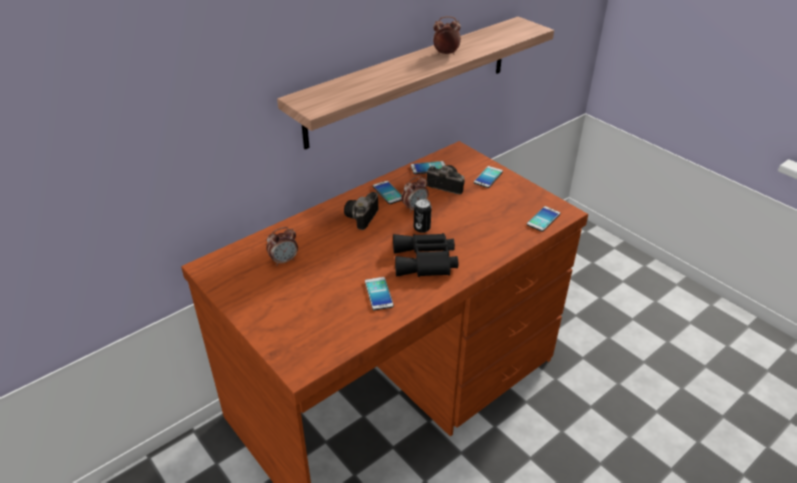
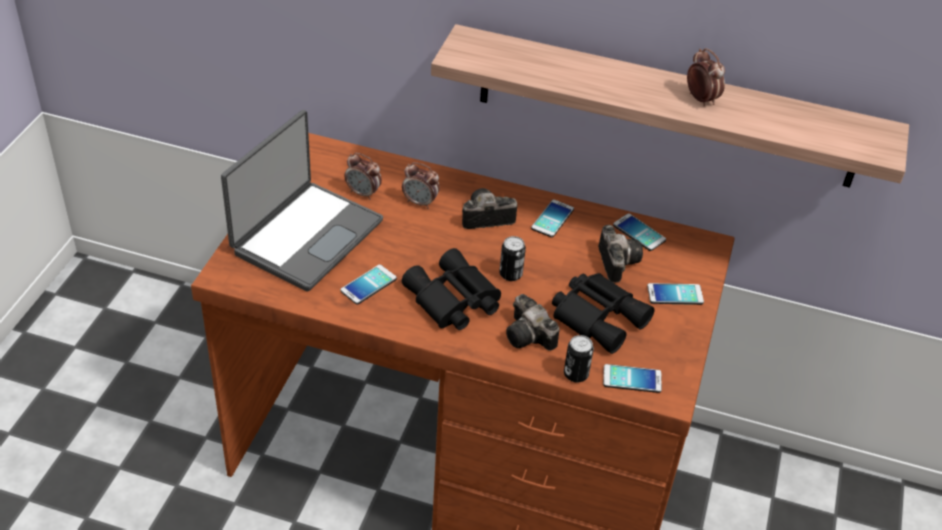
camera: 55 degrees right, 5 degrees up
(300, 306) = (305, 236): none -> laptop
(414, 208) = (544, 253): alarm clock -> alarm clock (420, 202)
(482, 242) = (530, 337): none -> camera
(484, 210) = (598, 316): none -> black binoculars
(525, 238) = (576, 374): none -> can

